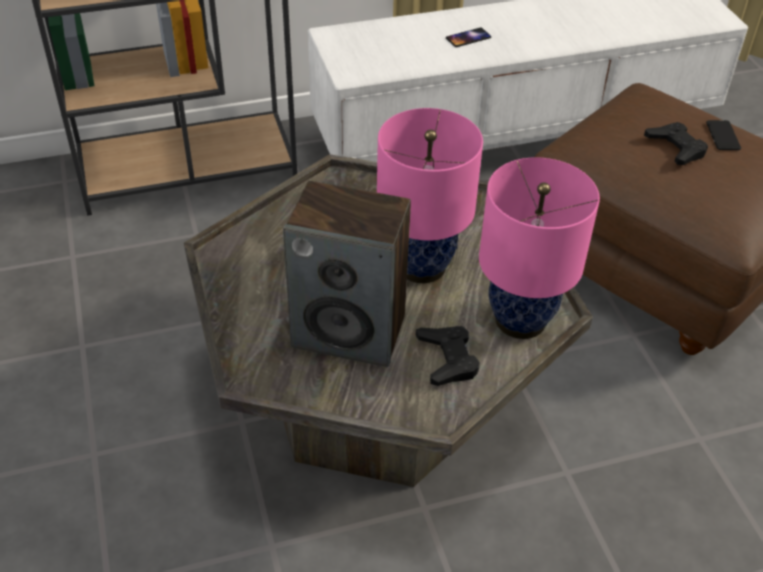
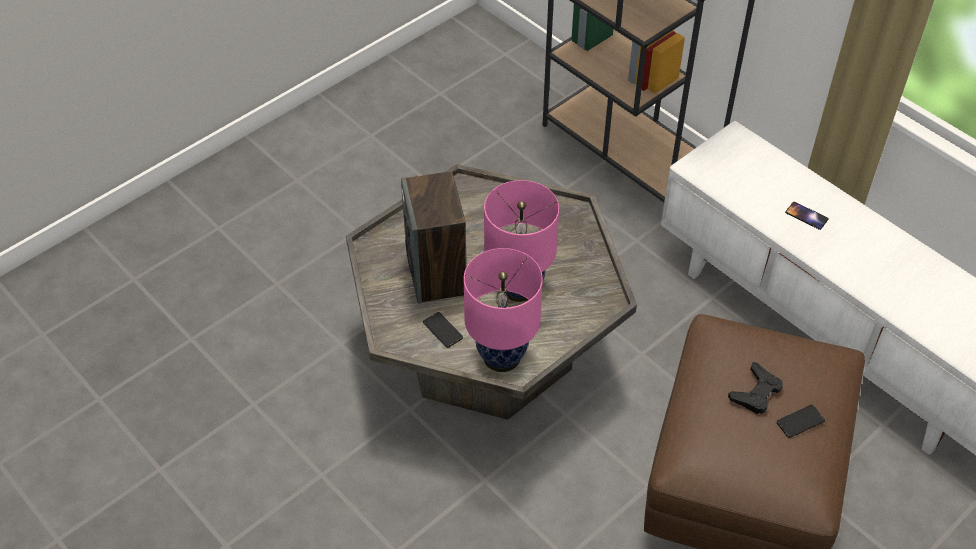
camera: 65 degrees right, 5 degrees up
(447, 359) = (442, 330): black game controller -> phone

